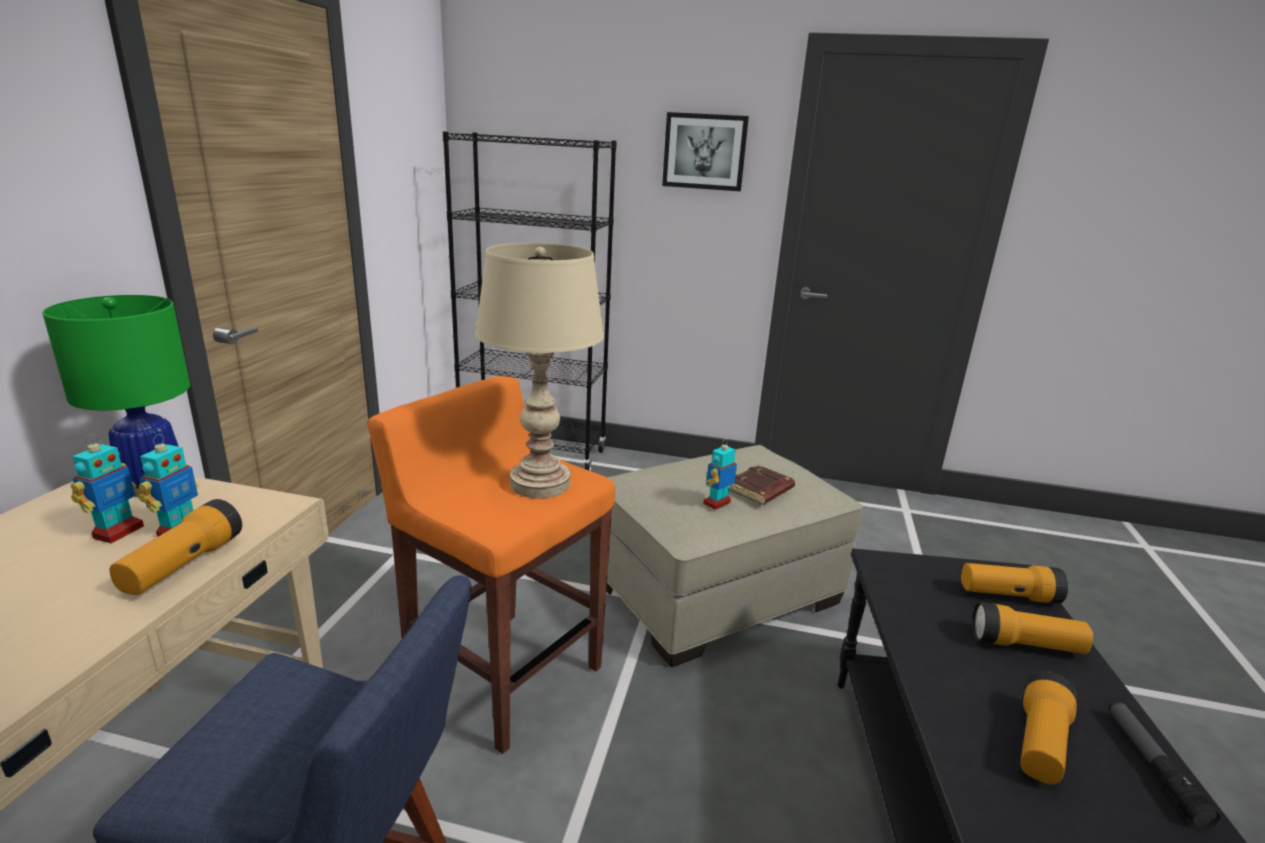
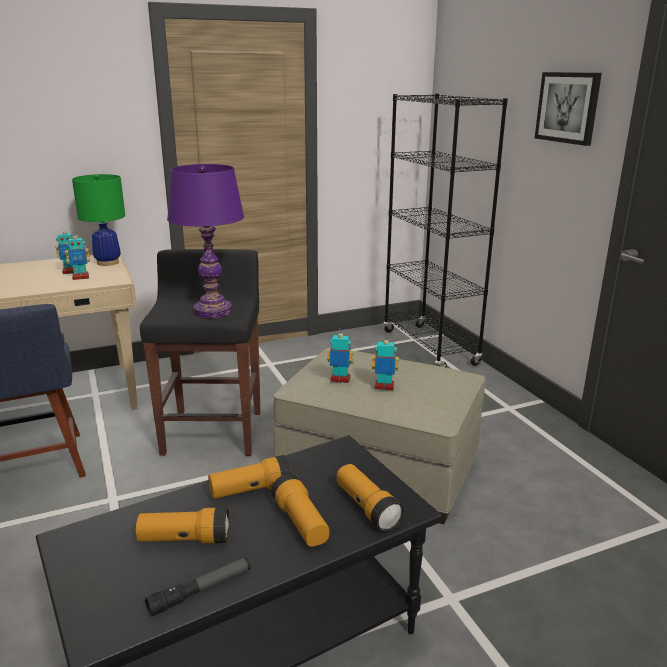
camera: 55 degrees right, 0 degrees up
(183, 565) = (59, 286): flashlight -> flashlight (250, 490)
(503, 673) = (213, 431): orange stool -> black stool
(540, 484) = (212, 312): beige table lamp -> purple table lamp
(760, 490) = (384, 387): brown book -> toy robot

